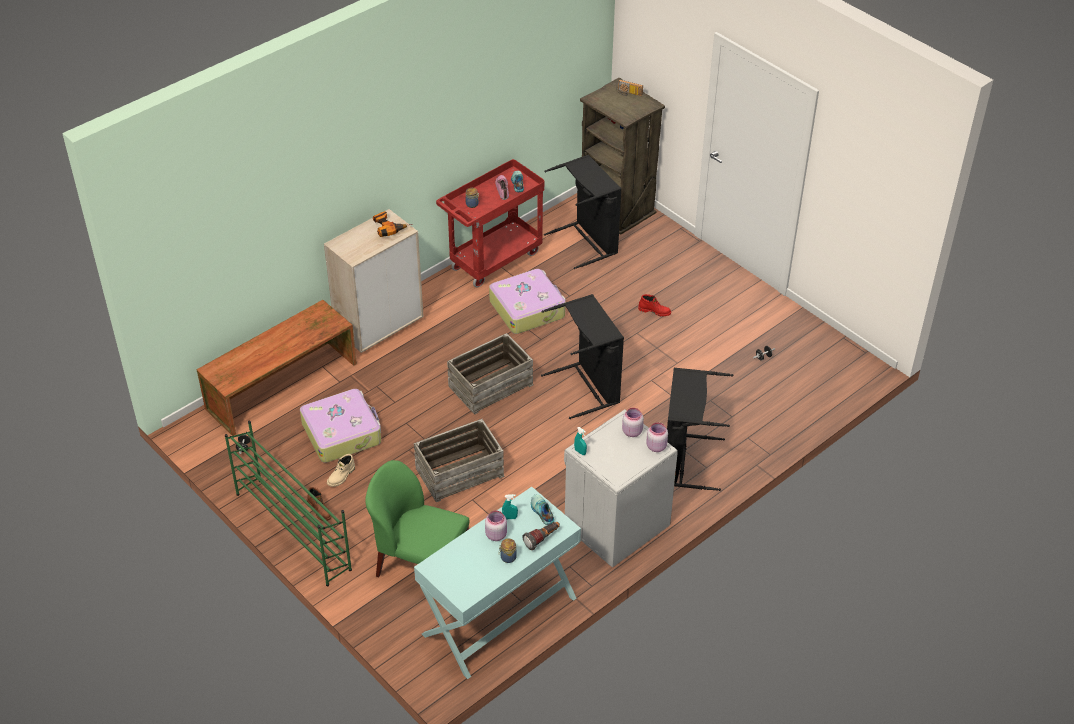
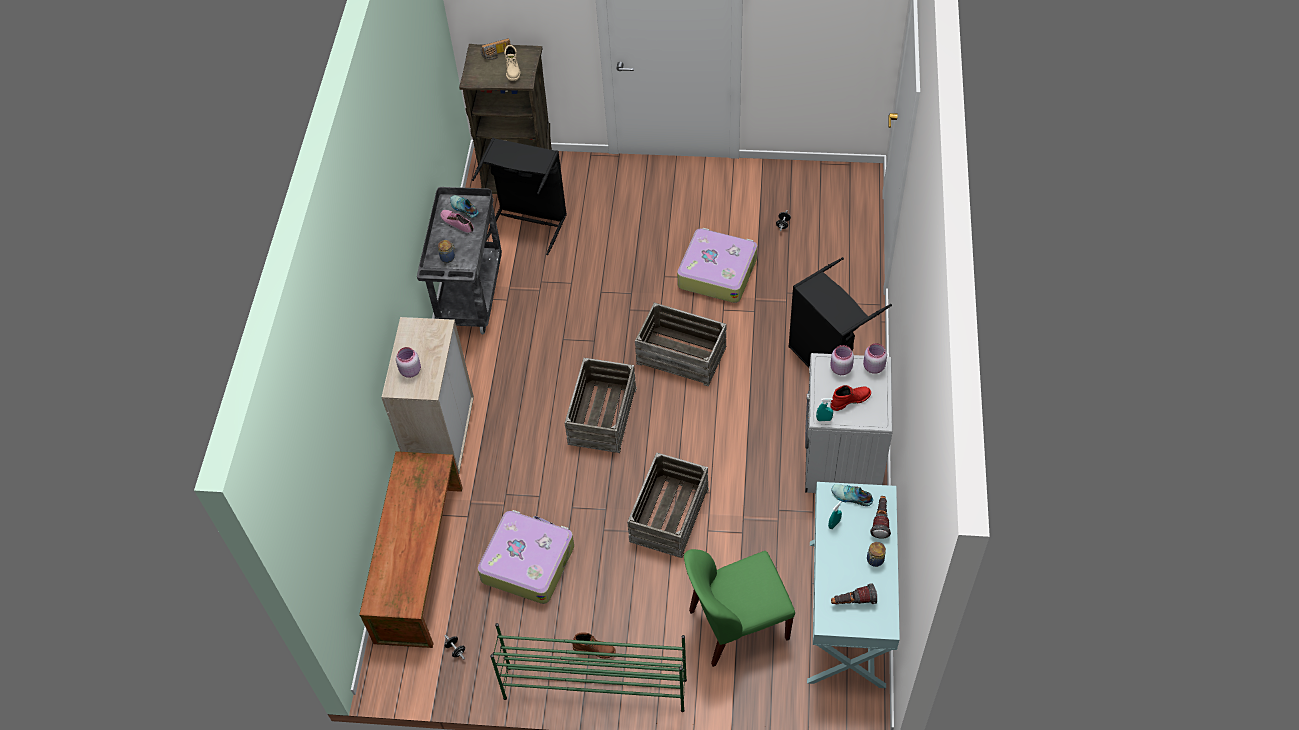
camera: 40 degrees left, 10 degrees up
(341, 476) = (576, 602): beige boot -> beige boot (513, 70)
(389, 226) = (423, 334): power drill -> none
(462, 568) = (853, 601): none -> flashlight
(492, 263) = (471, 301): red cart -> grey cart
(496, 534) = (841, 548): pink jar -> pink jar (410, 370)
(527, 308) = (550, 321): suitcase -> suitcase (717, 272)
(588, 387) = (681, 354): black laundry basket -> crate
(655, 311) = (656, 245): red boot -> red boot (850, 399)

